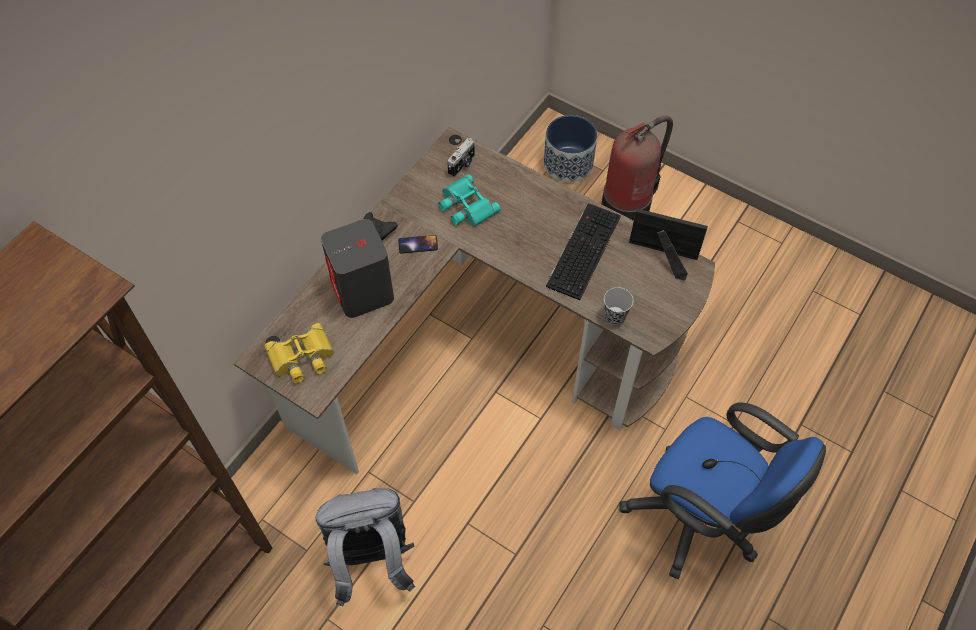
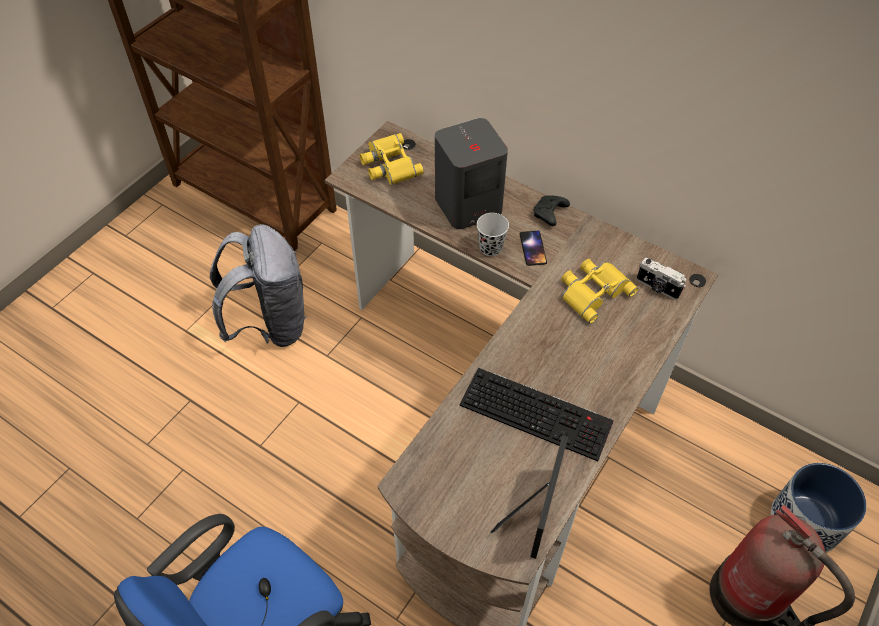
camera: 90 degrees right, 5 degrees down
(465, 206) = (593, 291): turquoise binoculars -> yellow binoculars
(614, 316) = (435, 443): black cup -> black cup (490, 248)

